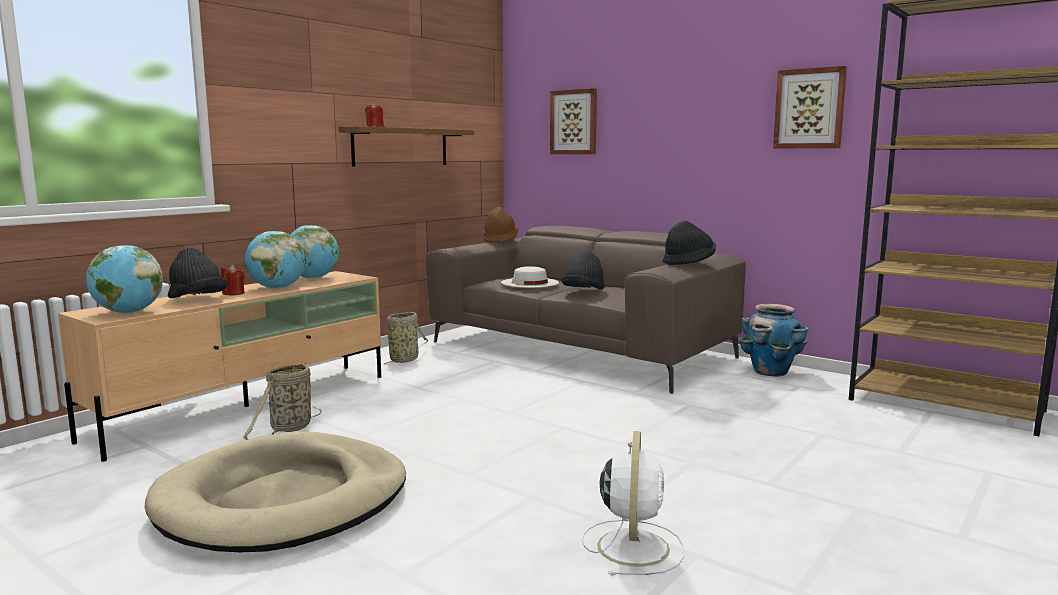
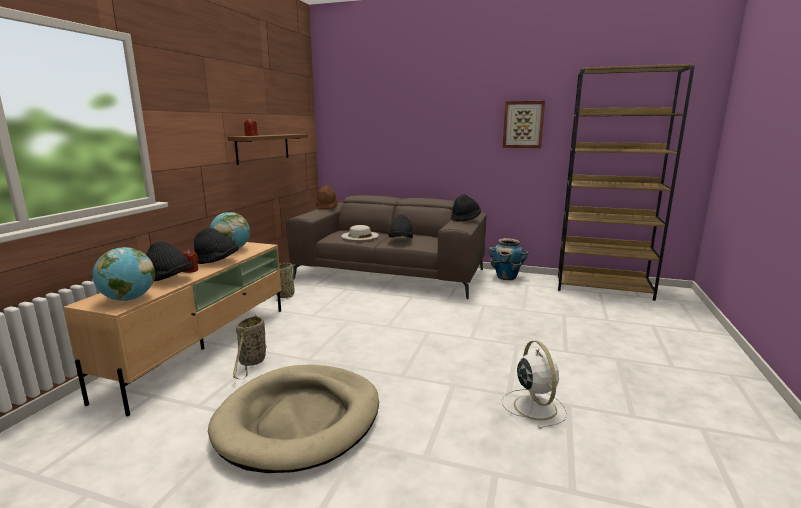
camera: 20 degrees left, 5 degrees up
(277, 288) = (217, 262): globe -> black hat
(574, 122) = (369, 128): picture -> none

